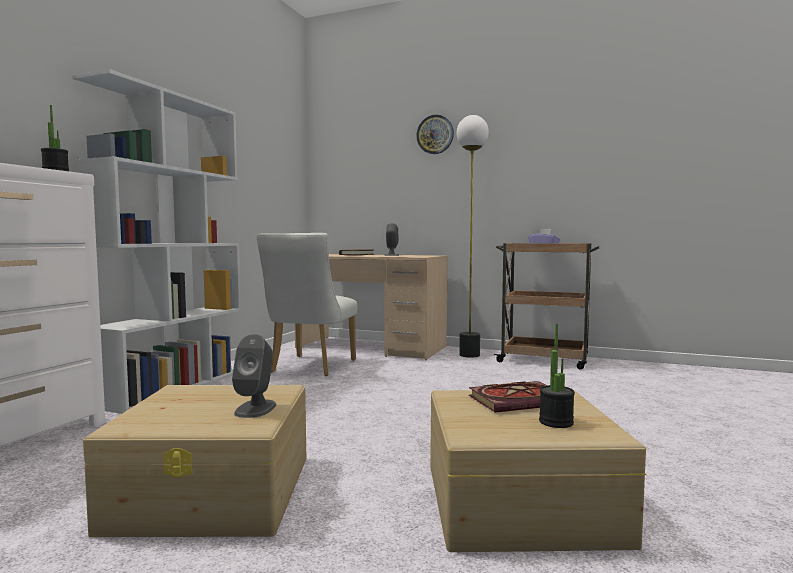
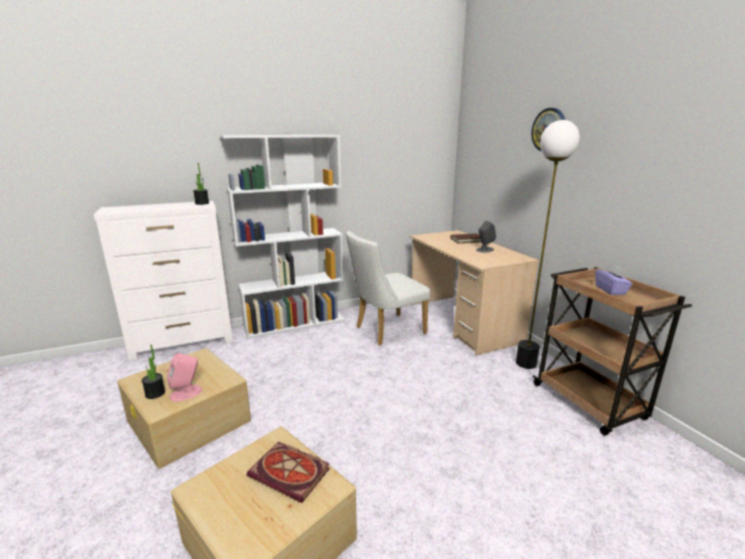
camera: 45 degrees right, 15 degrees up
(256, 408) = (186, 393): grey speaker -> pink speaker
(556, 422) = (253, 513): potted plant -> potted plant (155, 393)

